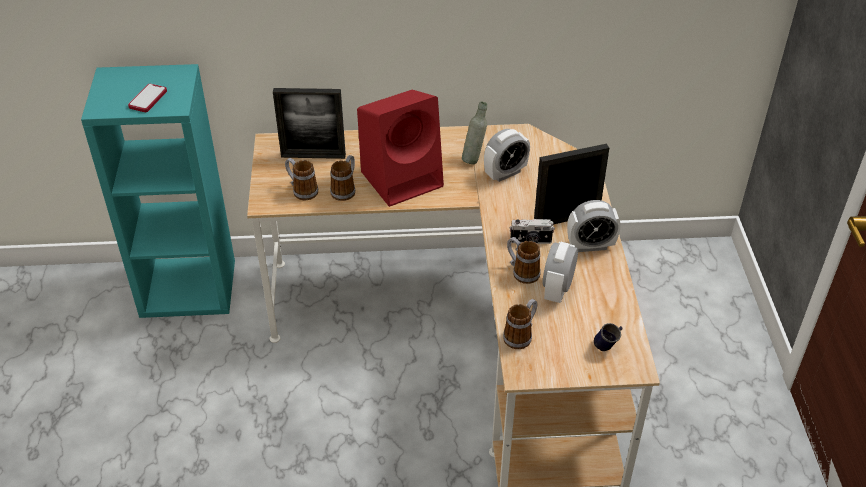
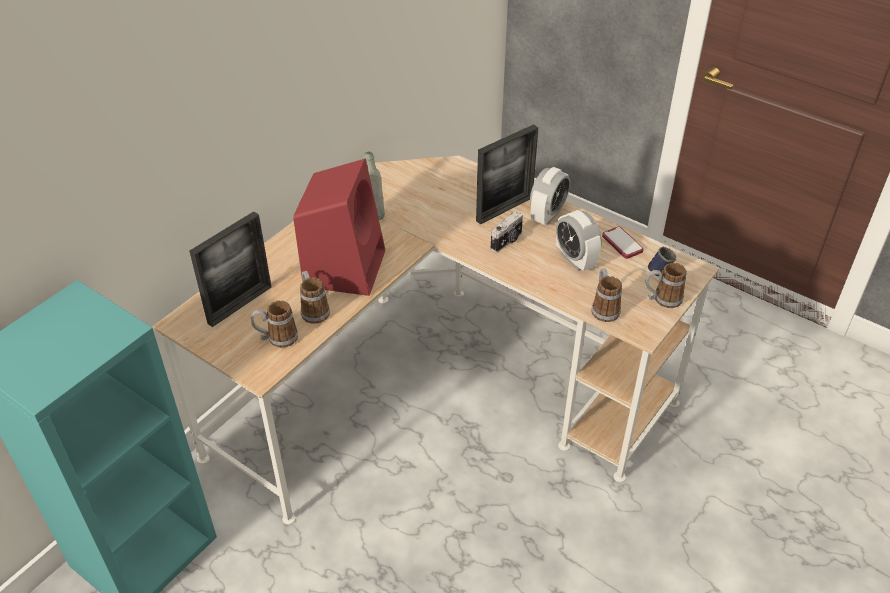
camera: 50 degrees left, 0 degrees up
(148, 99) = (80, 344): phone -> phone (622, 243)
(505, 173) = (414, 208): alarm clock -> none
(521, 271) = (535, 266): mug -> mug (662, 299)
(566, 219) = (504, 209): picture frame -> picture frame turned 150 degrees counterclockwise

